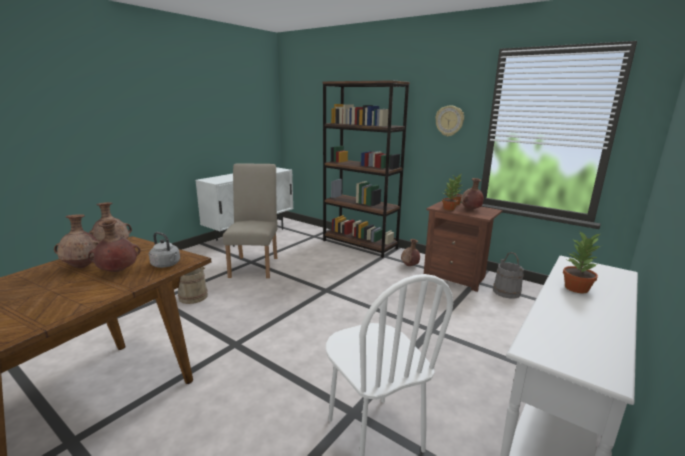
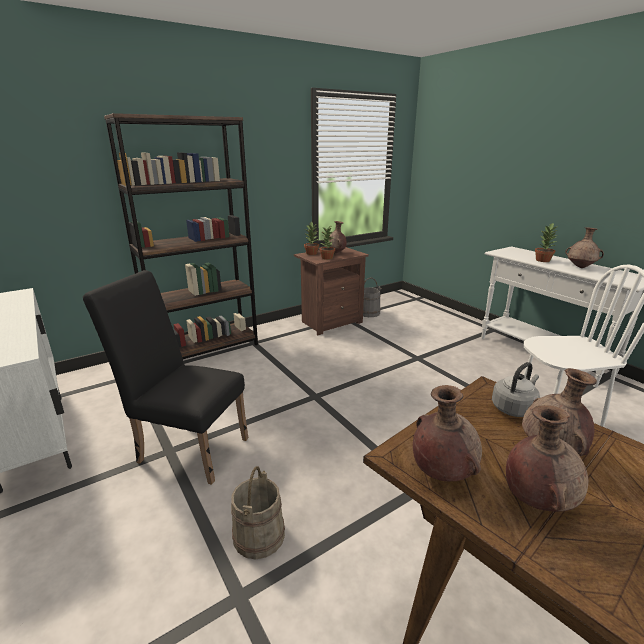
camera: 70 degrees left, 5 degrees up
(255, 265) = (187, 447): beige chair -> black chair
(409, 266) = (291, 336): brown vase -> brown vase (580, 267)
(449, 121) = (275, 166): wall clock -> none

